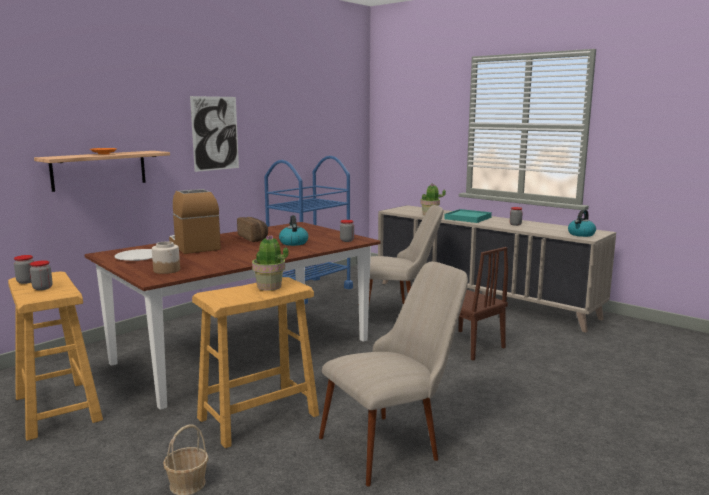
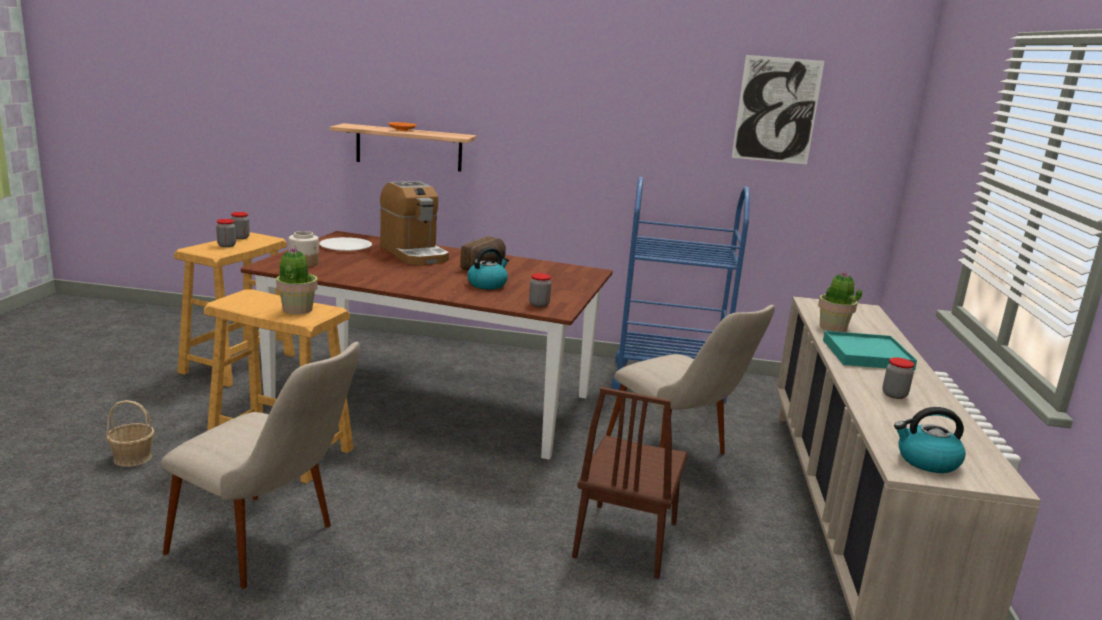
camera: 55 degrees right, 5 degrees up
(194, 246) = (414, 253): coffee machine -> coffee machine turned 120 degrees clockwise
(215, 133) = (569, 125): picture -> picture (776, 110)

